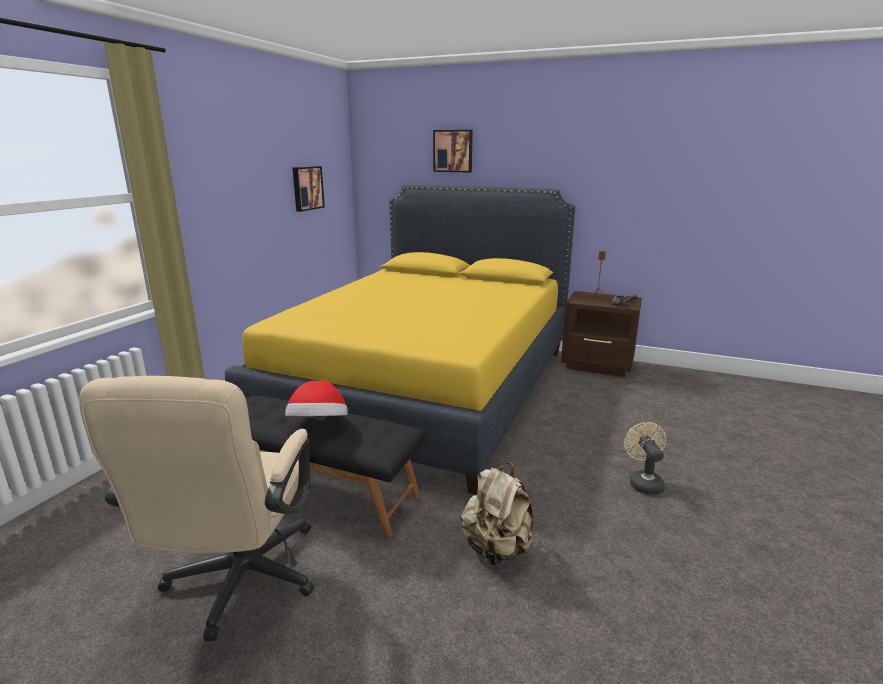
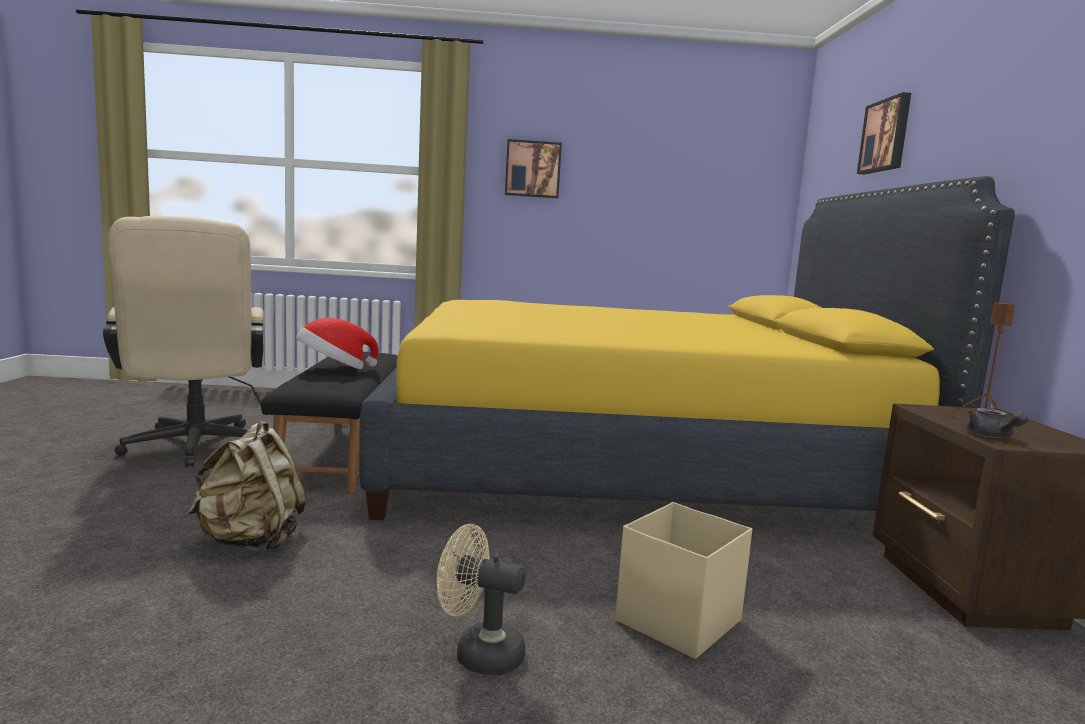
camera: 65 degrees right, 10 degrees down
(238, 586) = (194, 449): beige office chair -> beige office chair turned 90 degrees counterclockwise
(307, 188) = (686, 198): picture -> picture (533, 169)
(617, 428) = (677, 621): none -> beige storage box
(643, 482) = (478, 653): beige fan -> beige fan turned 135 degrees counterclockwise

